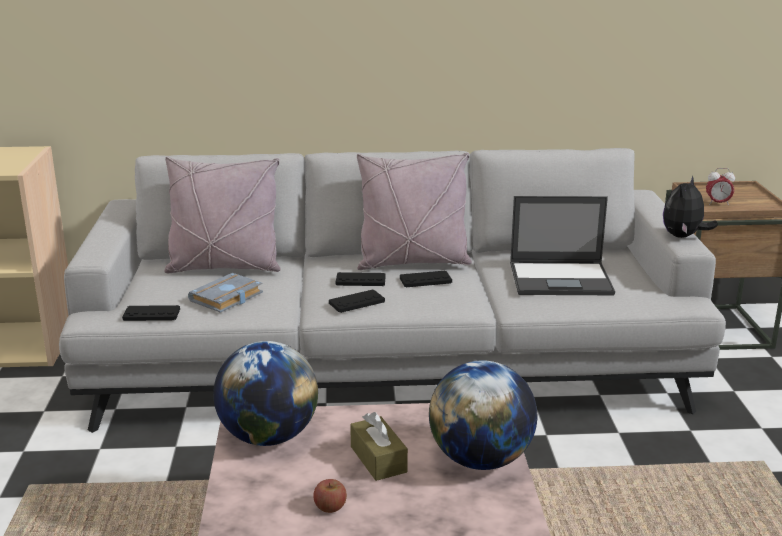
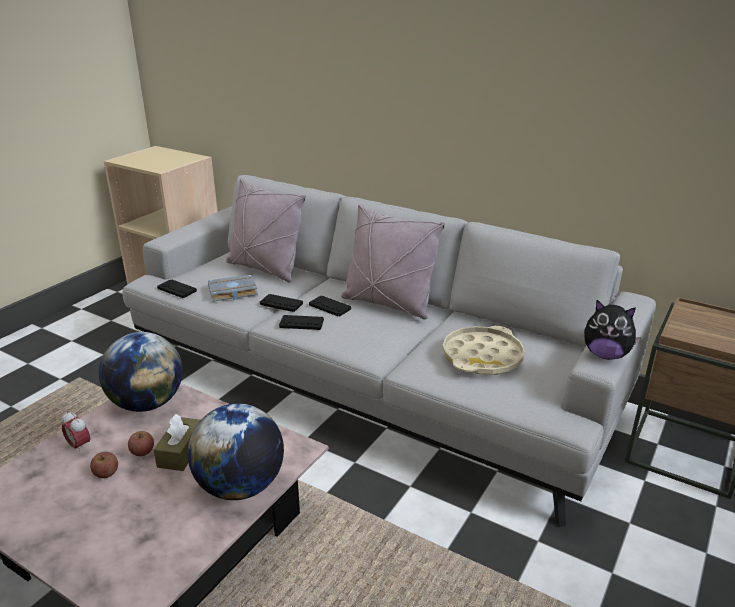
camera: 35 degrees right, 5 degrees up
(337, 475) = (142, 452): none -> apple
(425, 280) = (374, 322): black game controller -> black game controller (281, 304)
(561, 279) = (482, 357): laptop -> beige tray
(683, 236) = (606, 355): plush toy -> plush toy turned 135 degrees counterclockwise
(717, 203) = (695, 332): alarm clock -> alarm clock (79, 446)

